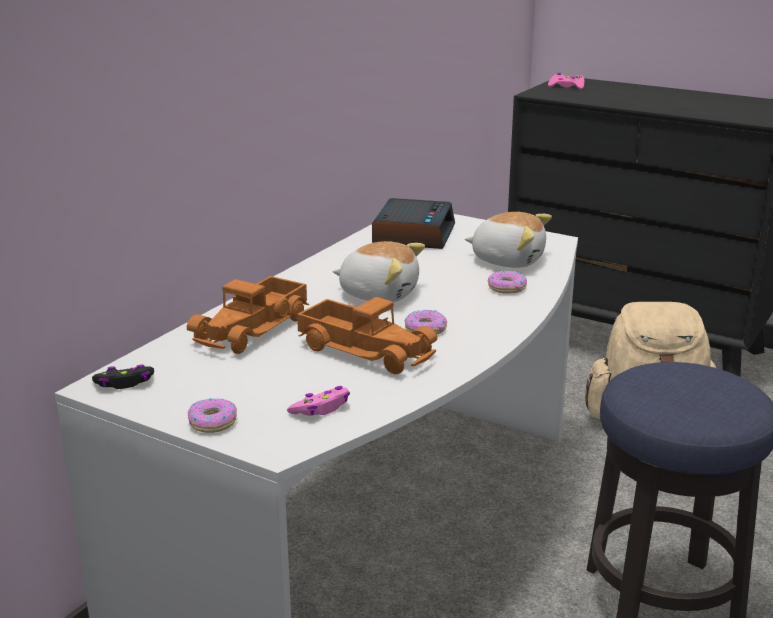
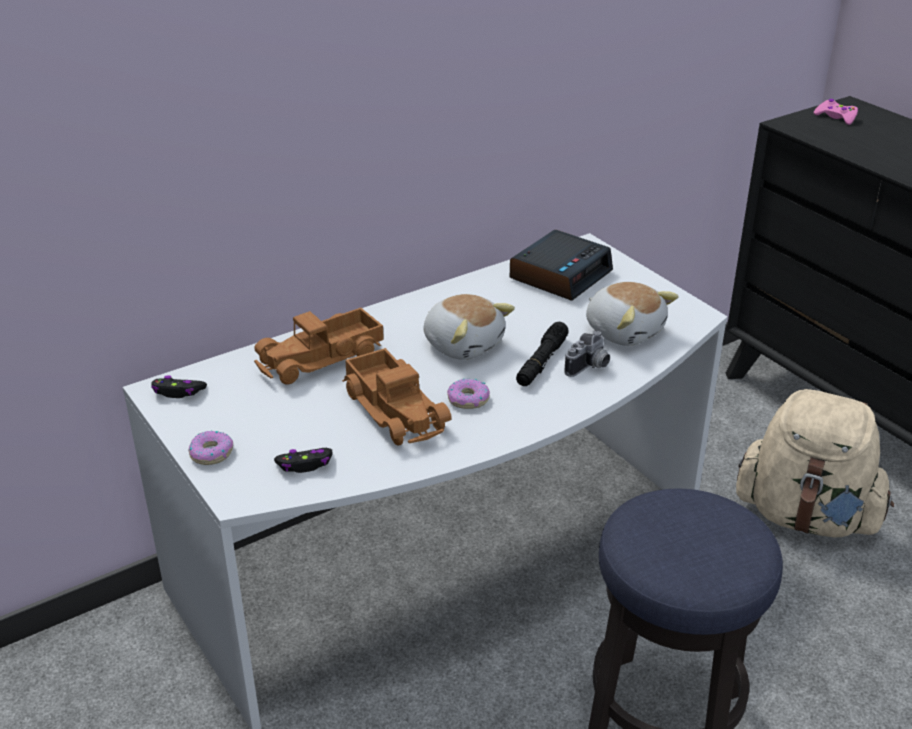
camera: 25 degrees right, 10 degrees up
(321, 409) = (305, 465): pink game controller -> black game controller
(462, 292) = (541, 362): none -> black flashlight
(506, 288) = (590, 367): donut -> camera

